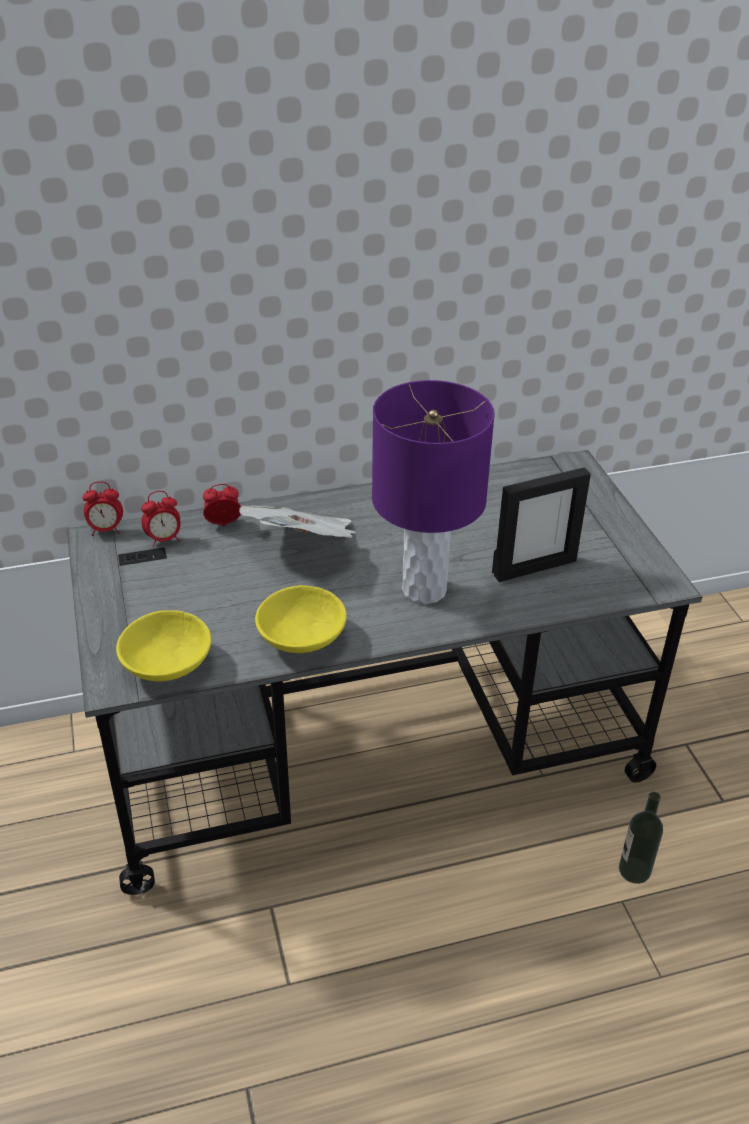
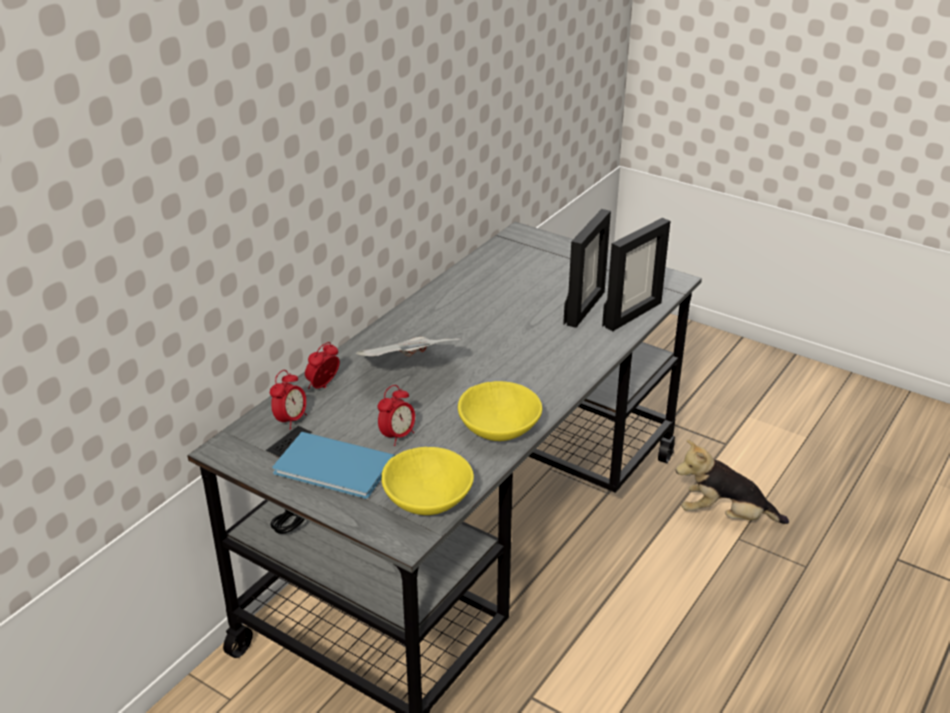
camera: 40 degrees left, 5 degrees down
(106, 530) = (227, 438): alarm clock -> alarm clock (397, 436)
(140, 598) = (335, 469): none -> blue book
(425, 589) = (535, 356): purple table lamp -> none
(572, 597) = (632, 314): none -> picture frame
(634, 870) = (725, 516): bottle -> plush toy

